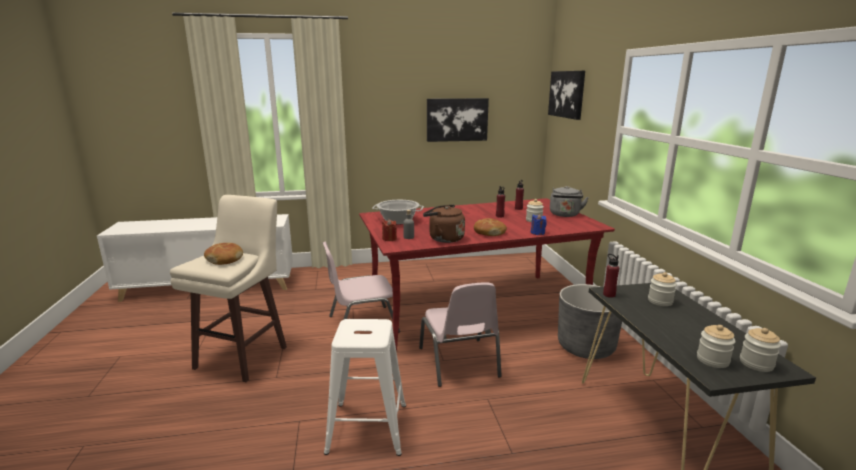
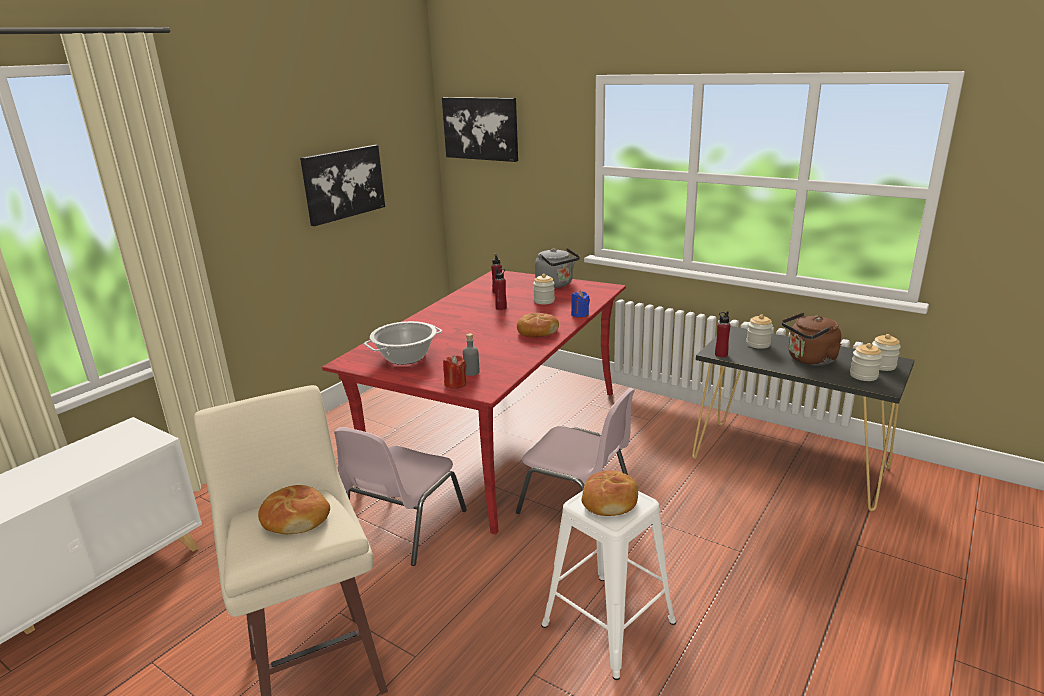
camera: 45 degrees left, 5 degrees up
(363, 330) = (610, 501): none -> bread
(444, 238) = (512, 358): brown kettle -> brown kettle (809, 359)
(586, 346) = (647, 424): grey planter -> none

